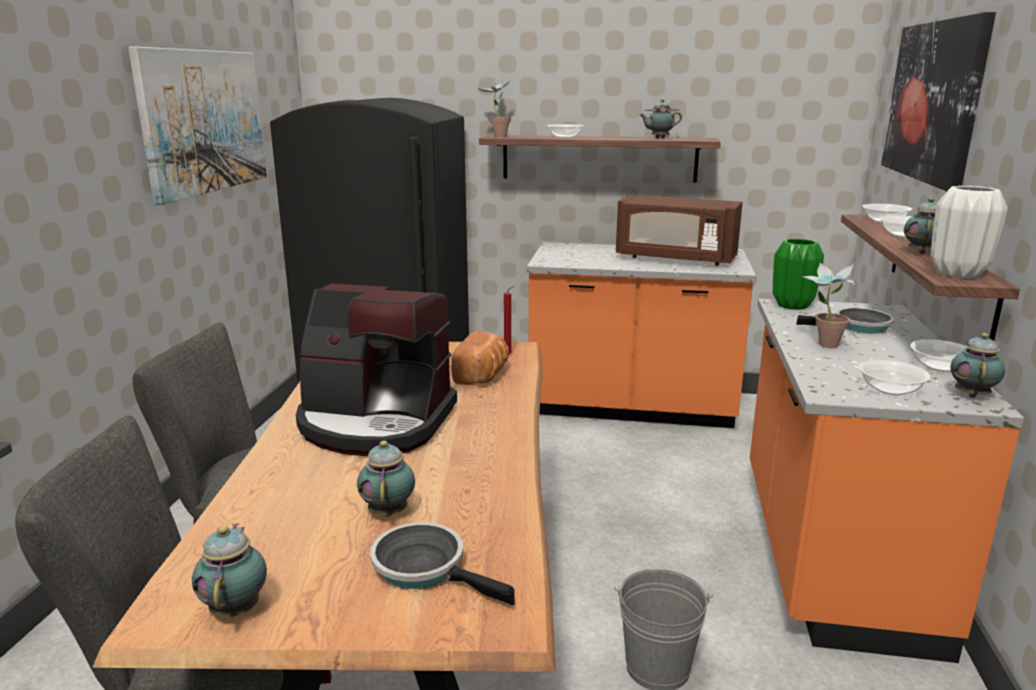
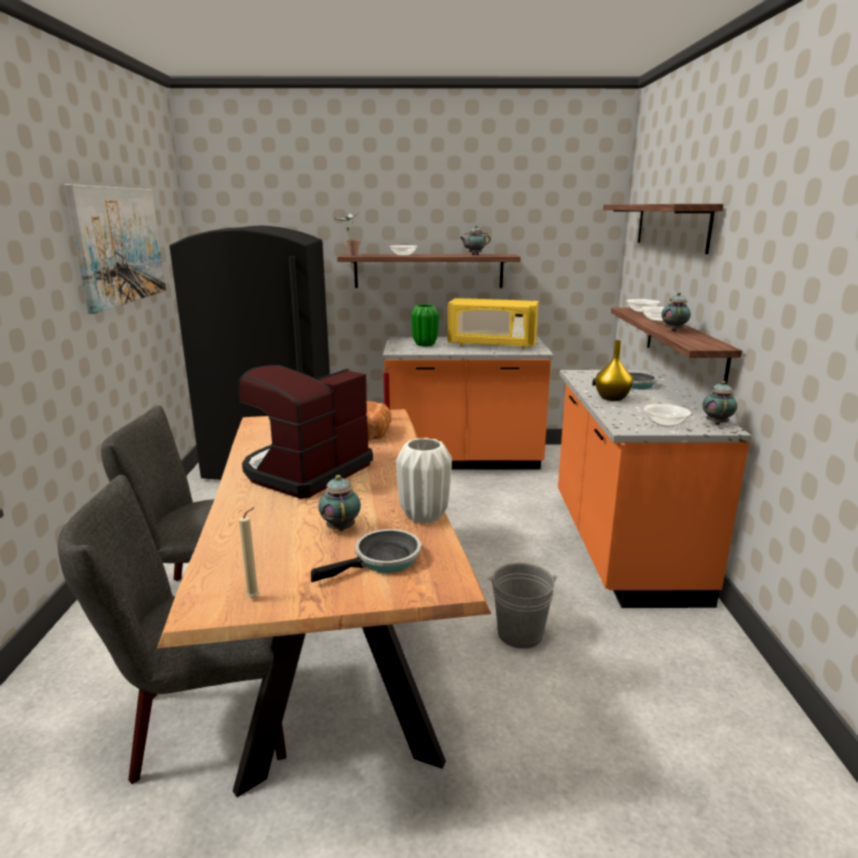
camera: 10 degrees left, 0 degrees up
(237, 608) = (255, 597): teapot -> beige candle
(376, 423) = (306, 471): coffee machine -> coffee machine turned 120 degrees clockwise
(426, 568) = (383, 560): frying pan -> frying pan turned 120 degrees clockwise
(675, 258) = (491, 345): brown microwave -> yellow microwave
(793, 306) = (585, 373): green vase -> green vase (425, 344)
(822, 345) = (612, 398): potted plant -> yellow vase
(933, 101) = (671, 226): picture -> shelf
(940, 367) = (693, 407): bowl -> none
(957, 274) = (701, 343): white vase -> white vase (424, 515)

